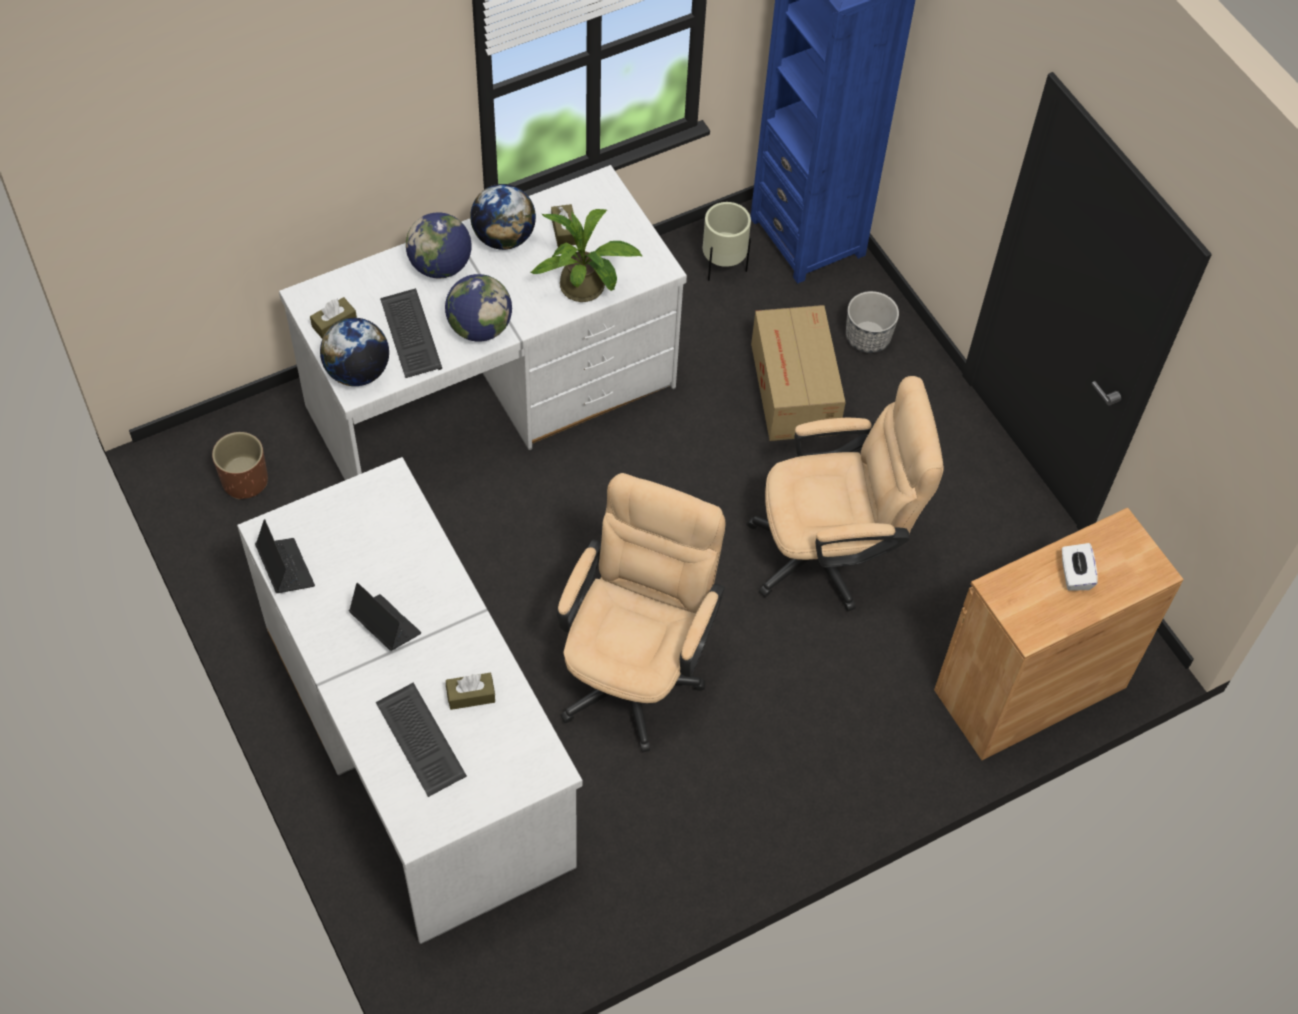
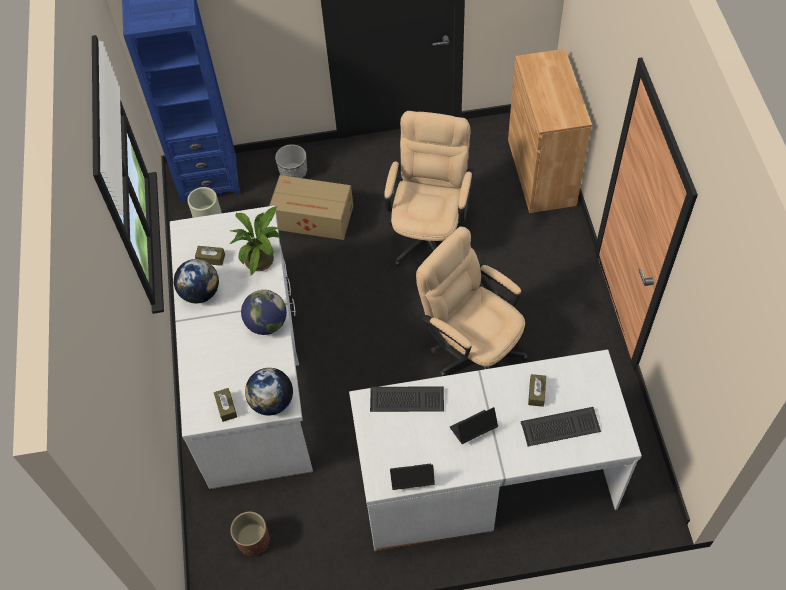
camera: 65 degrees left, 0 degrees up
(409, 334) = (254, 364): keyboard -> keyboard (406, 401)
(440, 266) = (207, 334): globe -> none
(1074, 575) = (549, 89): white tissue box -> none

